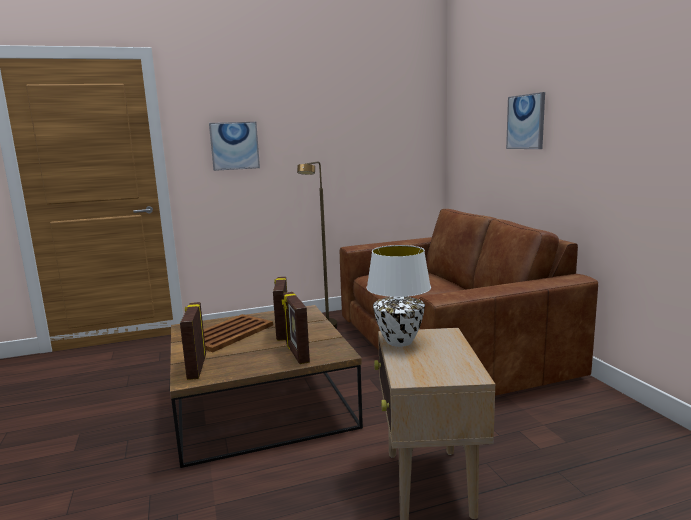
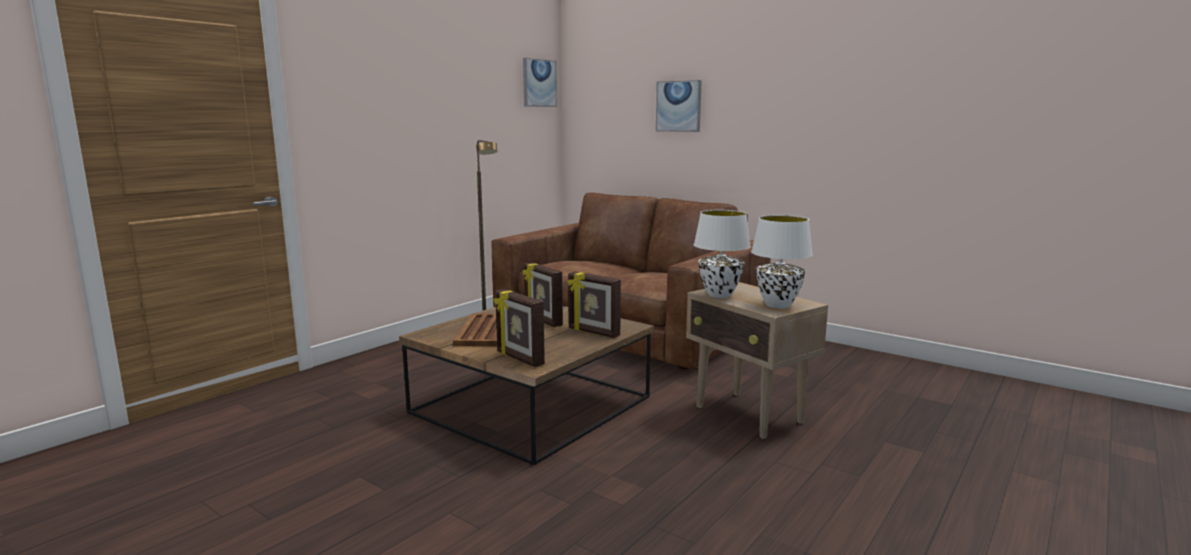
camera: 35 degrees left, 0 degrees up
(234, 146) = (368, 118): picture -> picture (539, 83)
(431, 370) = (778, 305): none -> white table lamp

